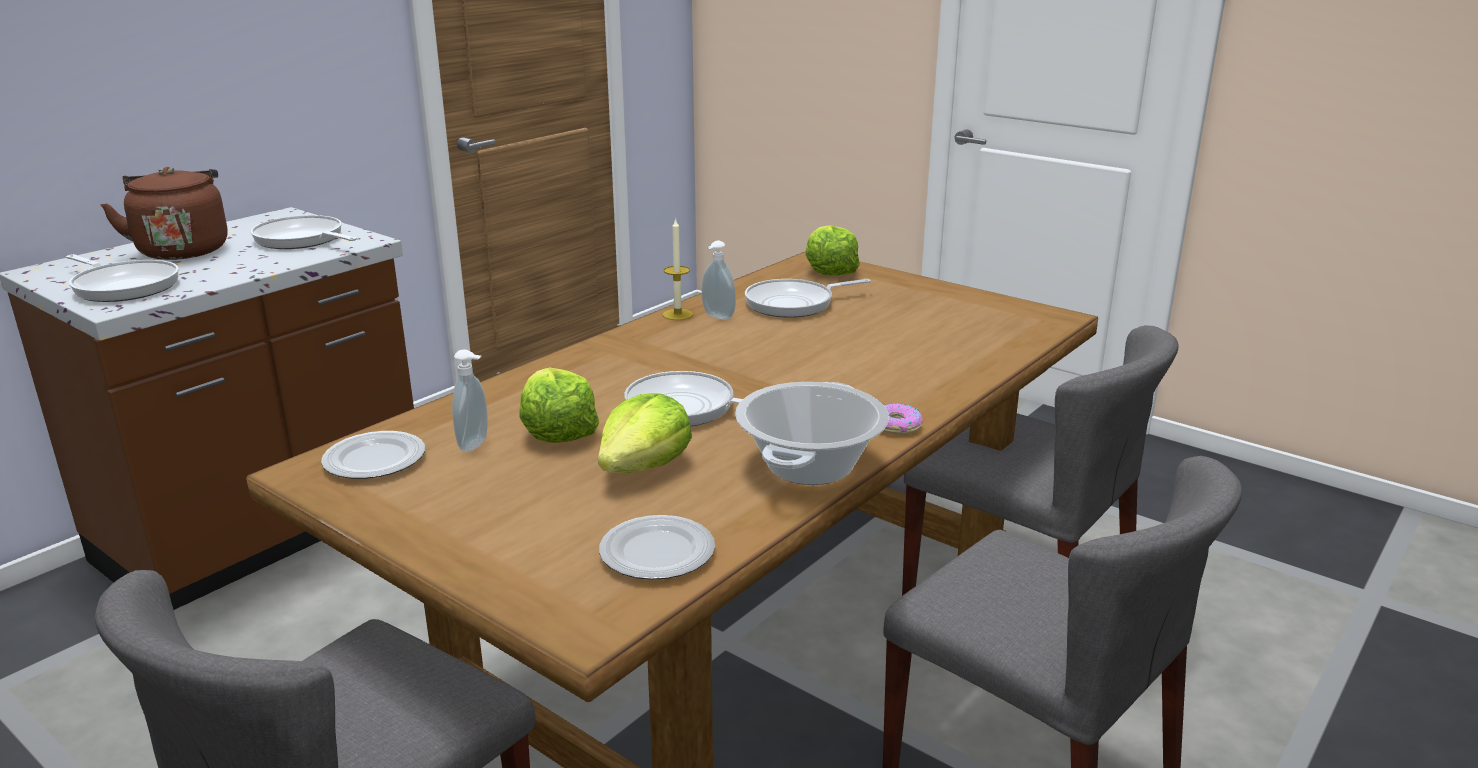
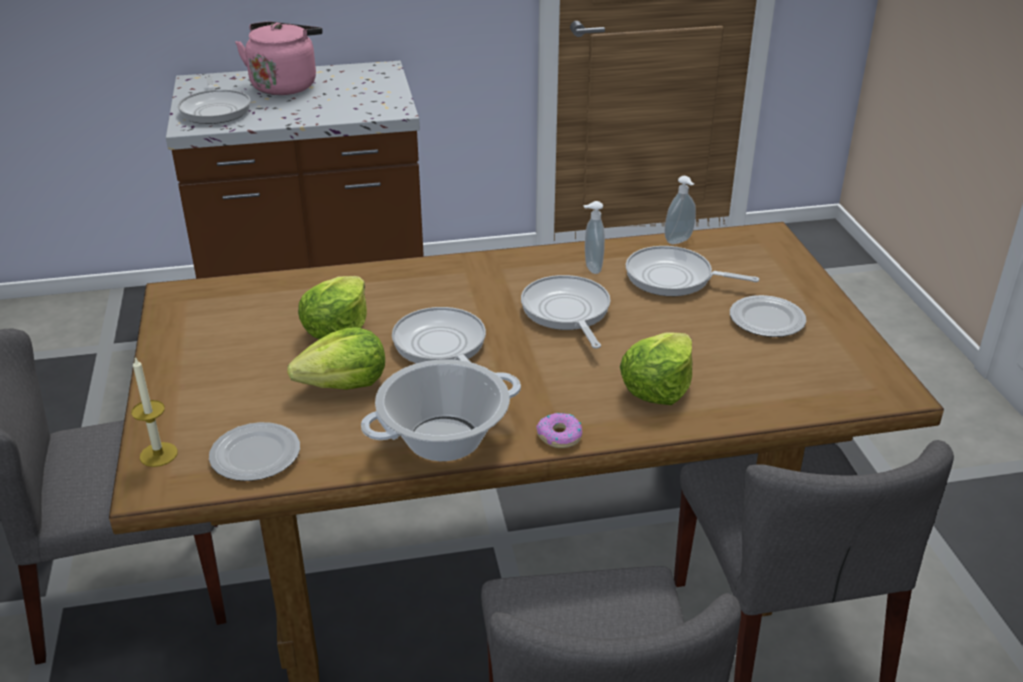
camera: 40 degrees right, 10 degrees up
(182, 249) = (285, 85): brown kettle -> pink kettle
(302, 239) = (361, 97): frying pan -> frying pan (566, 312)
(373, 460) = (214, 302): plate -> plate (766, 320)
(476, 444) = (279, 316): soap dispenser -> soap dispenser (679, 241)
(677, 314) = (565, 253): candle -> candle (158, 454)
(829, 270) = (763, 252): lettuce -> lettuce (657, 387)

